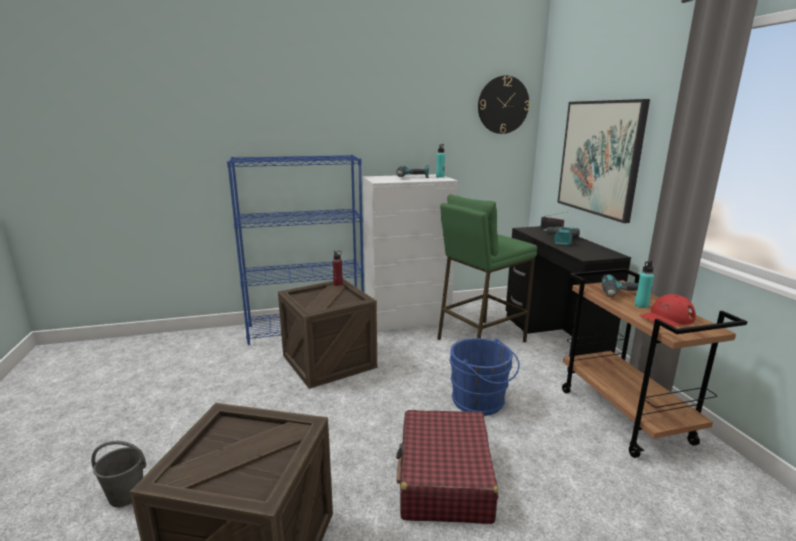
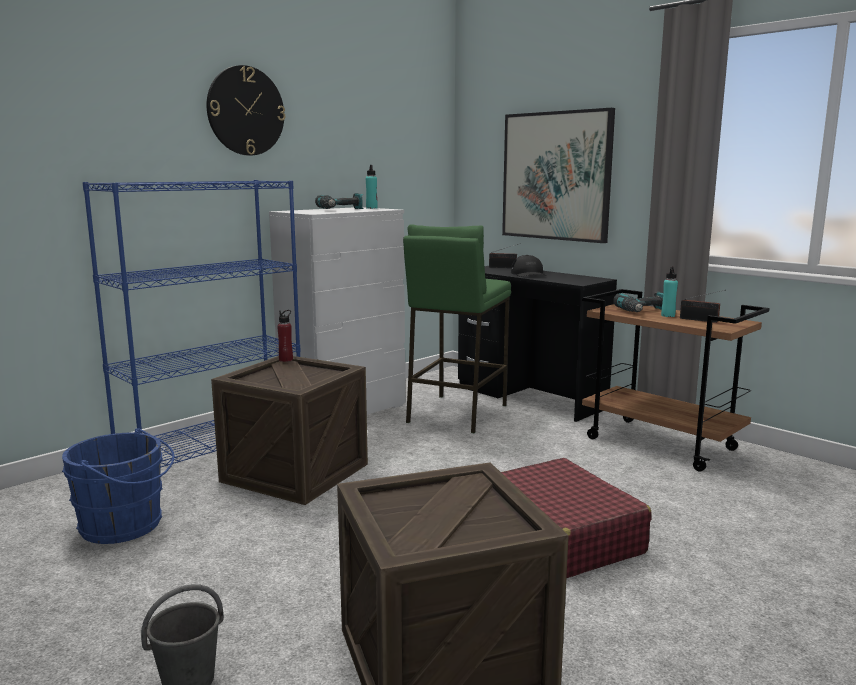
camera: 30 degrees left, 5 degrees down
(481, 402) = (523, 466): blue bucket -> blue bucket (125, 526)
(503, 105) = (419, 119): wall clock -> wall clock (245, 111)
(560, 240) = (528, 274): power drill -> black cap
(667, 318) = (701, 320): red cap -> radio

